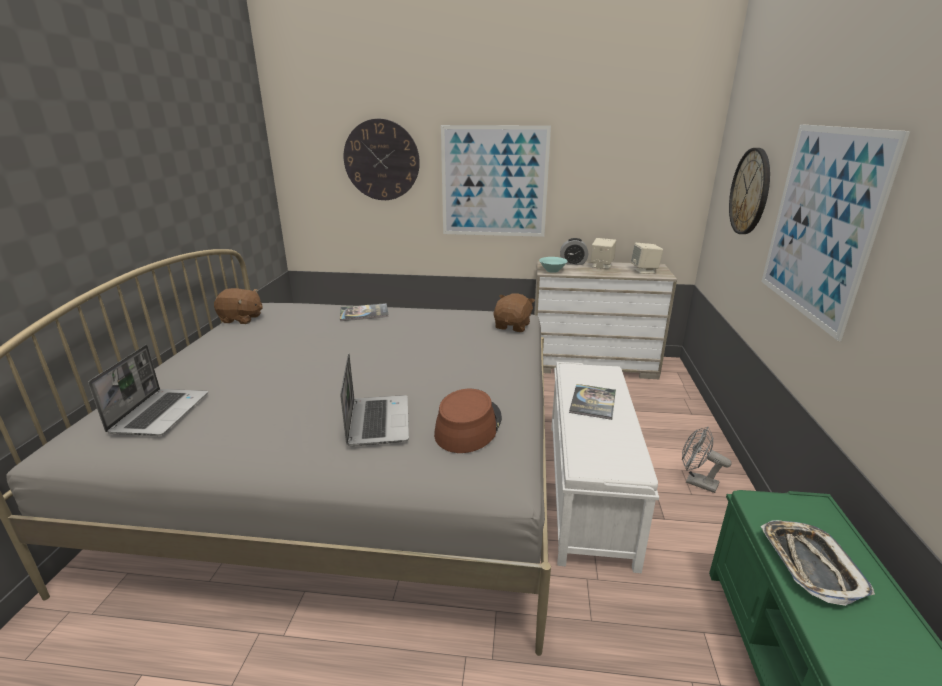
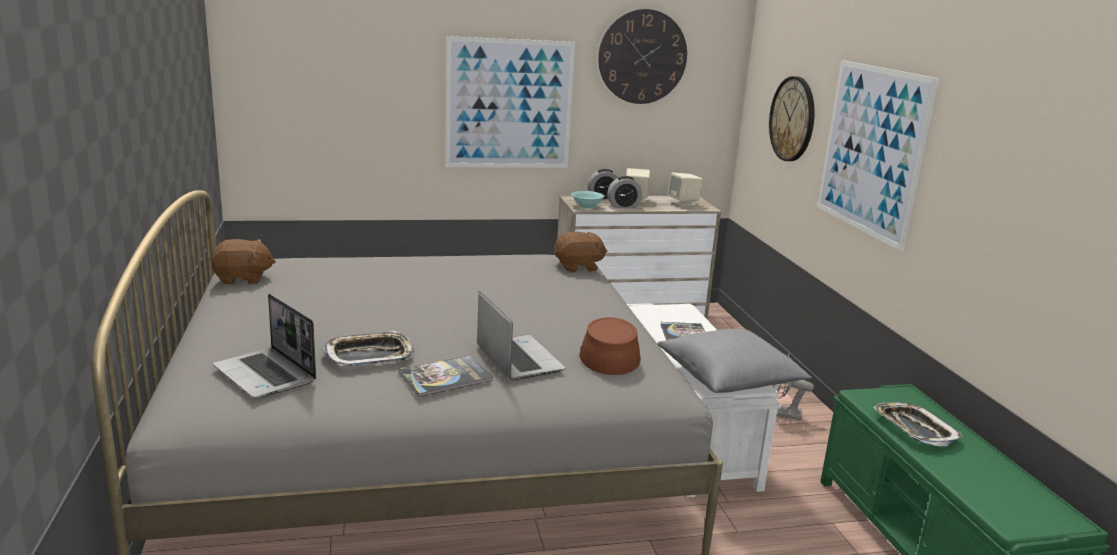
camera: 20 degrees left, 5 degrees down
(160, 413) = (266, 375): laptop -> laptop turned 150 degrees clockwise
(257, 402) = (369, 355): none -> tray
(364, 313) = (397, 263): book -> book (445, 377)
(381, 160) = (368, 76): wall clock -> wall clock (642, 57)
(513, 326) = (578, 267): brown plush toy -> brown plush toy turned 75 degrees clockwise
(586, 271) = (623, 206): none -> alarm clock
(611, 458) = (729, 378): none -> grey pillow

